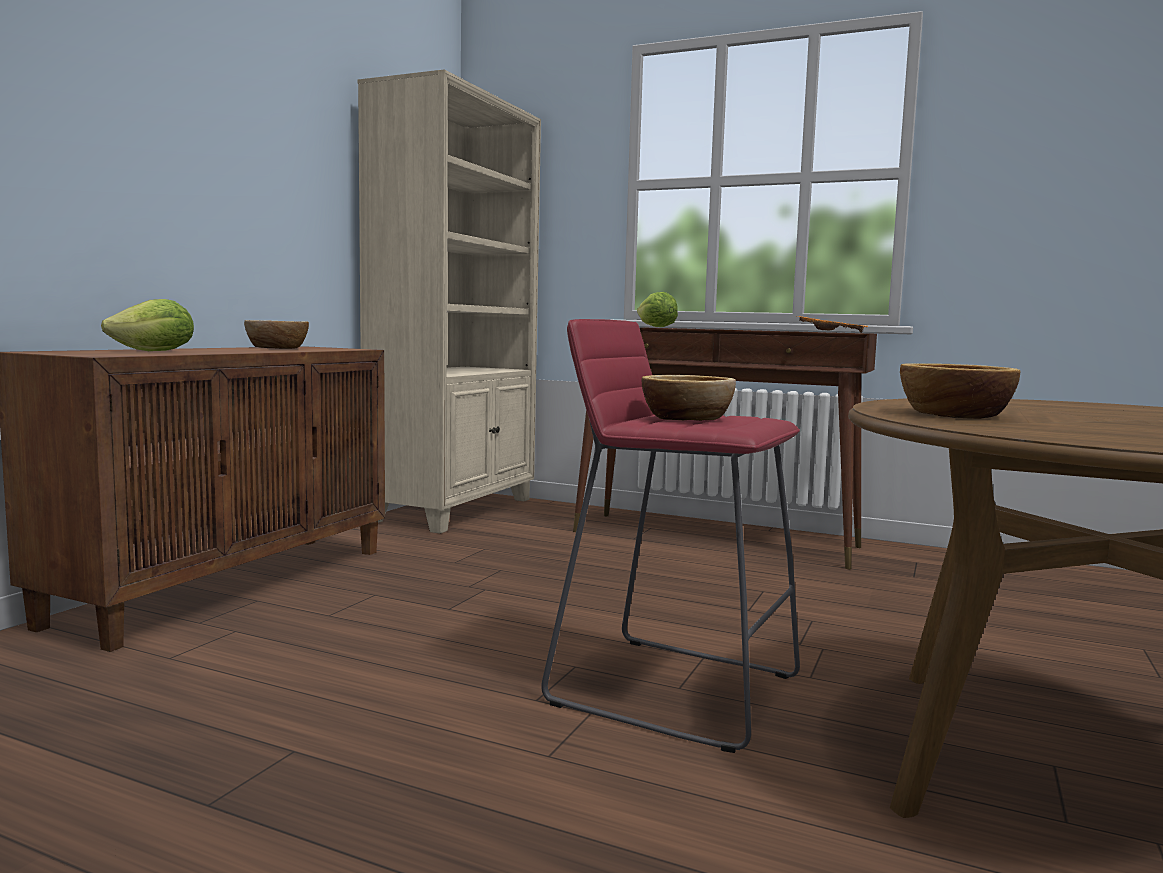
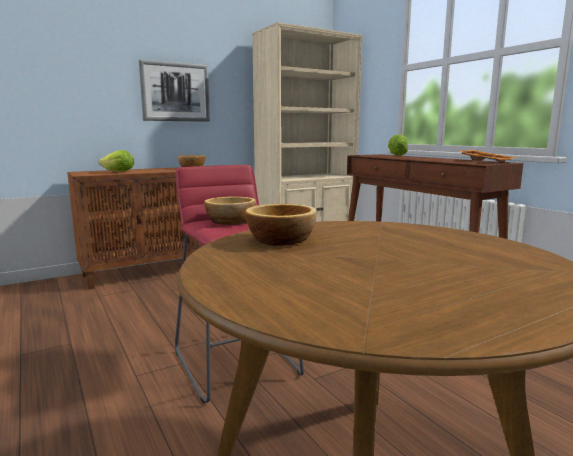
camera: 35 degrees right, 5 degrees up
(225, 178) = (175, 92): none -> picture

